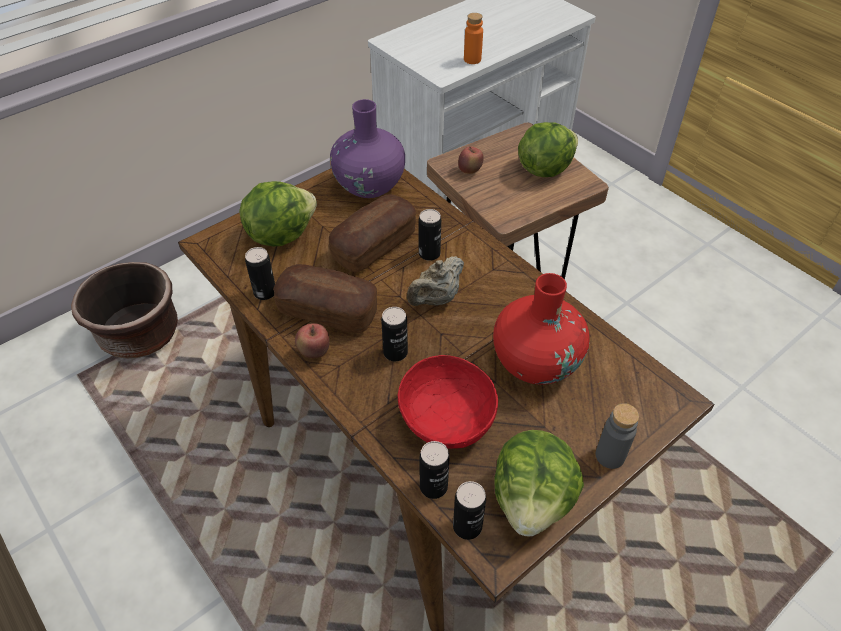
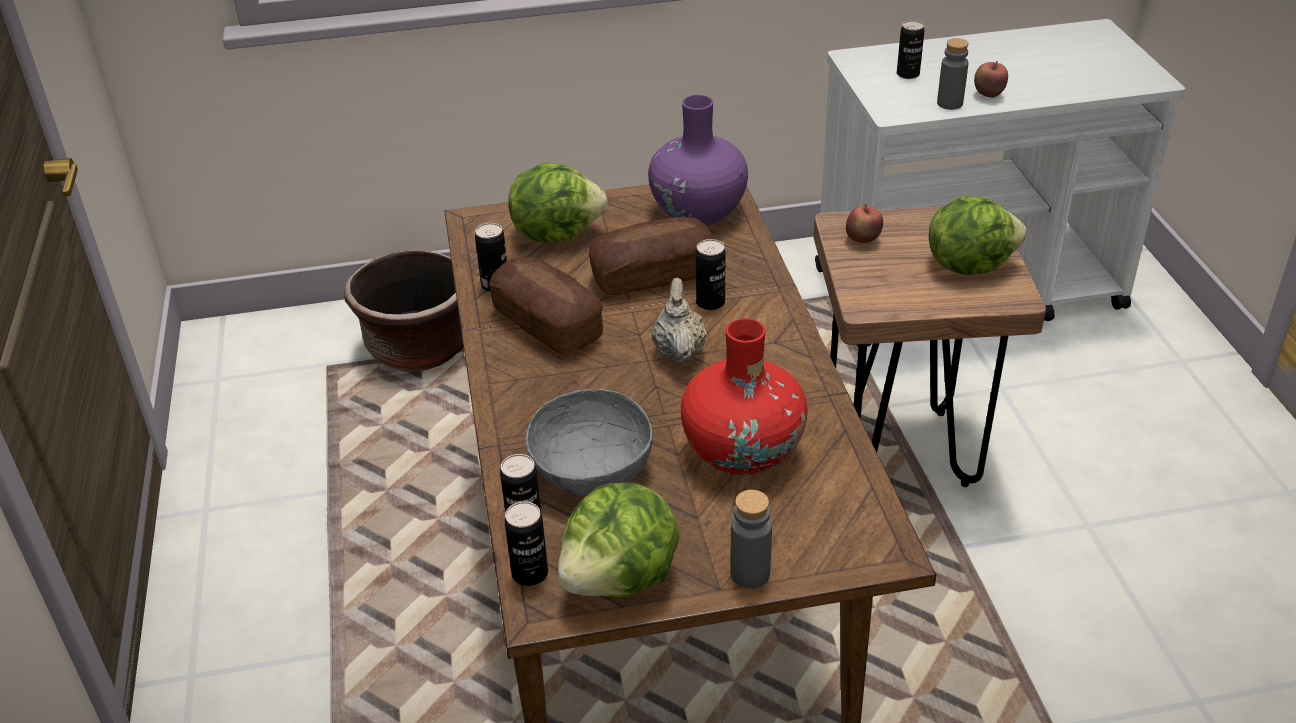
camera: 30 degrees right, 10 degrees down
(314, 352) = (501, 358): apple -> apple (988, 95)
(395, 352) = (588, 387): can -> can (908, 74)
(436, 299) = (679, 350): beige teapot -> beige teapot turned 105 degrees clockwise
(447, 419) = (591, 469): red bowl -> grey bowl
(472, 59) = (949, 103): orange bottle -> grey bottle

